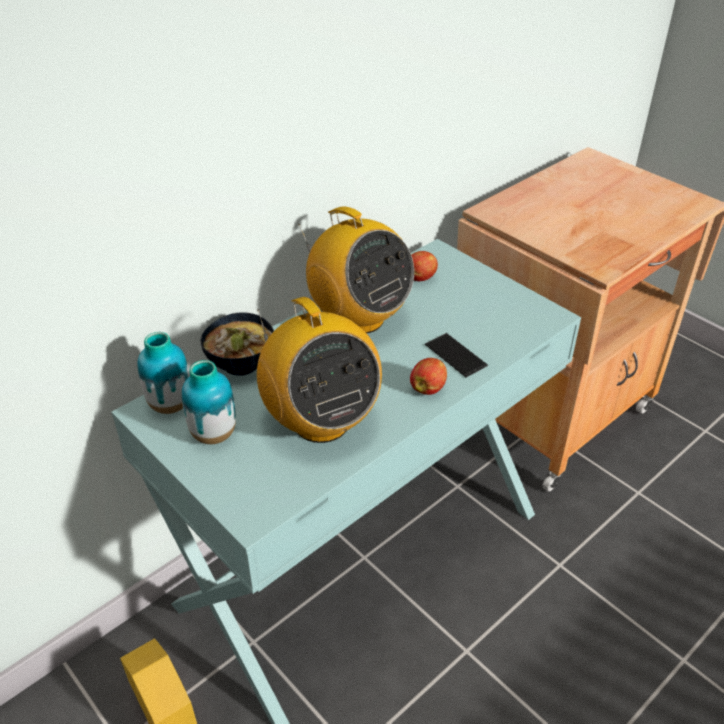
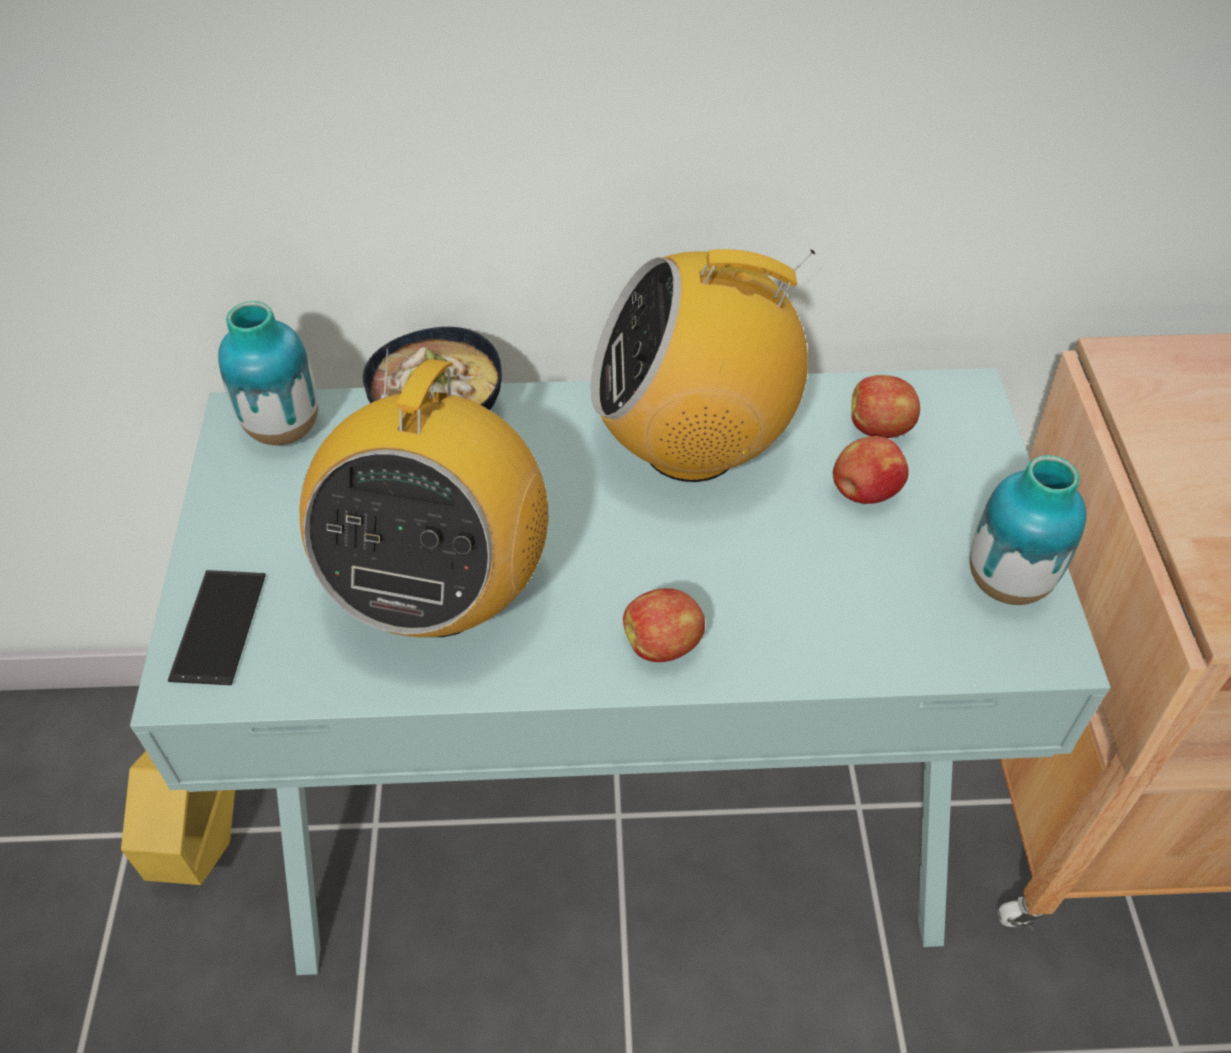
camera: 40 degrees right, 10 degrees up
(213, 434) = (284, 513): vase -> vase (1006, 582)
(358, 318) = (692, 445): radio -> radio turned 90 degrees clockwise
(439, 301) = (863, 492): none -> apple
(455, 355) = (778, 613): phone -> phone (219, 627)

